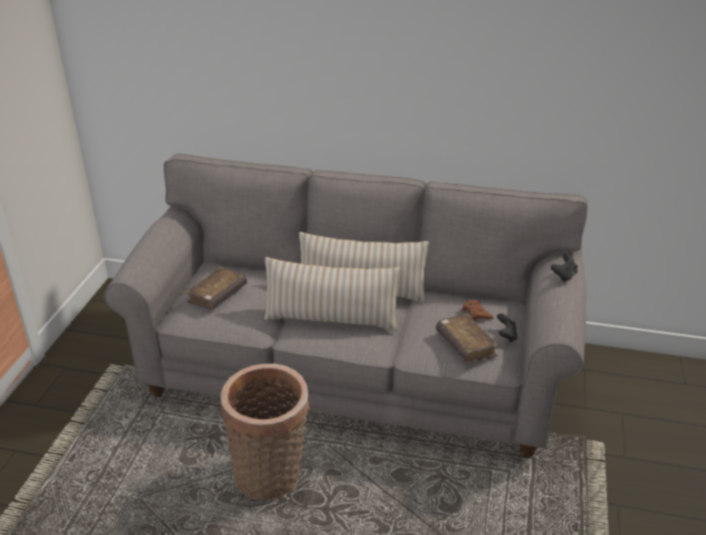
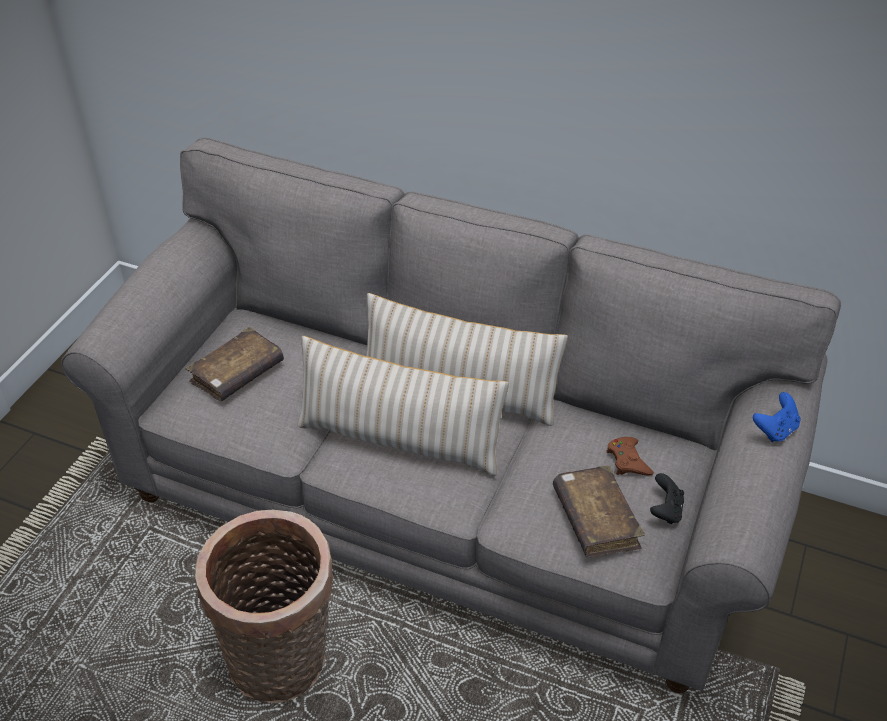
camera: 10 degrees right, 10 degrees up
(564, 276) = (775, 430): black game controller -> blue game controller

